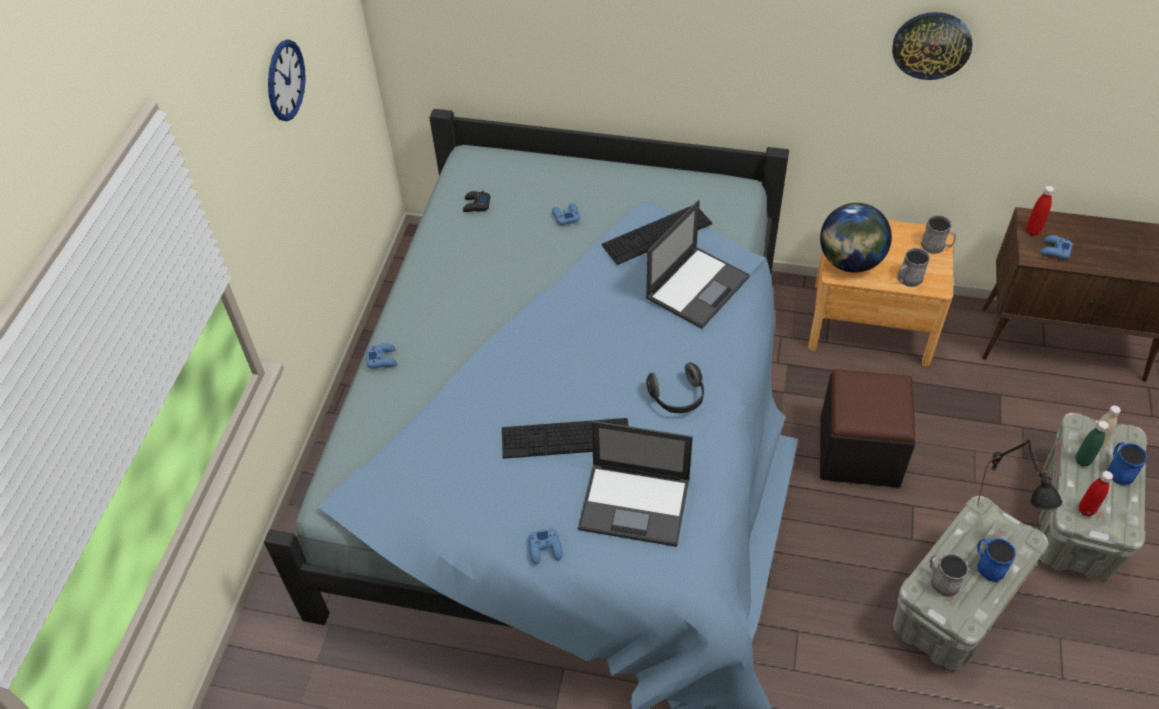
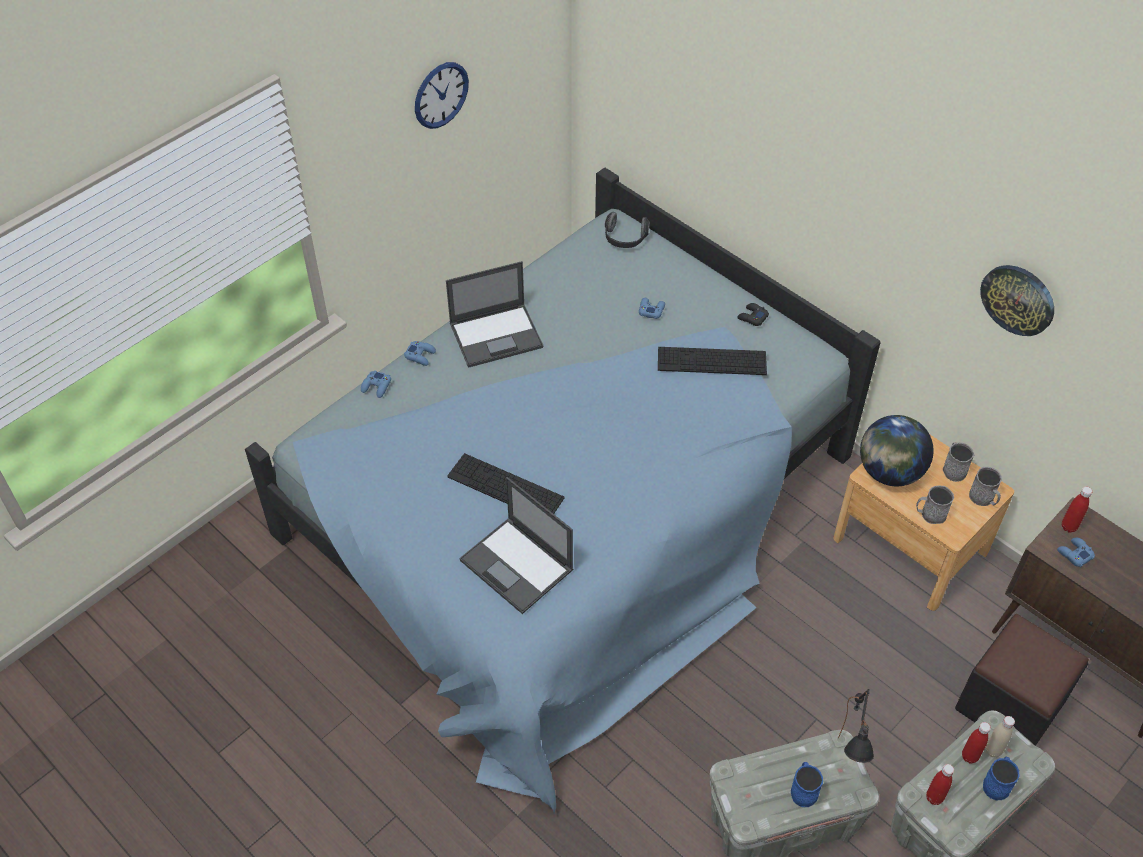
camera: 30 degrees right, 0 degrees up
(476, 205) = (586, 266): black game controller -> black game controller (752, 317)
(545, 549) = (425, 561): blue game controller -> blue game controller (376, 387)
(677, 398) = (617, 502): headphones -> headphones (625, 239)
(698, 286) = (710, 421): laptop -> laptop (497, 335)
(859, 451) = (805, 648): black ottoman -> black ottoman (1010, 705)
(941, 581) = (752, 778): grey mug -> grey mug (953, 468)
(1082, 460) = (969, 756): green bottle -> red bottle

